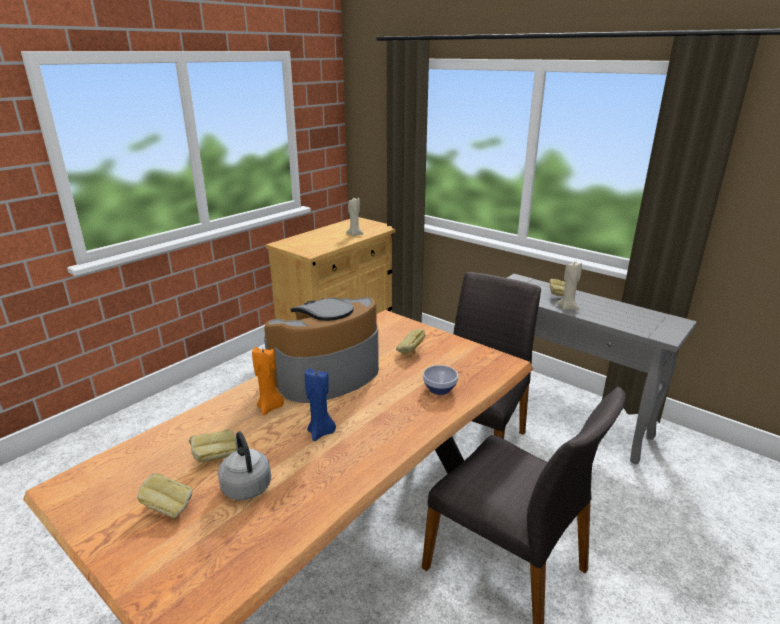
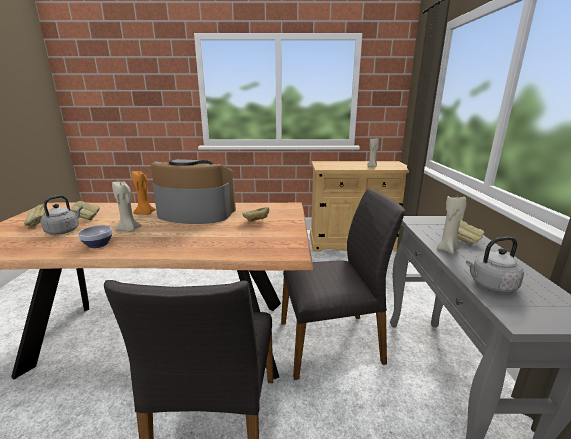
camera: 50 degrees right, 5 degrees down
(321, 432) = (129, 230): blue candle -> beige candle
(440, 390) = (216, 243): bowl -> bowl (97, 245)
(627, 323) = (490, 285): none -> grey kettle

